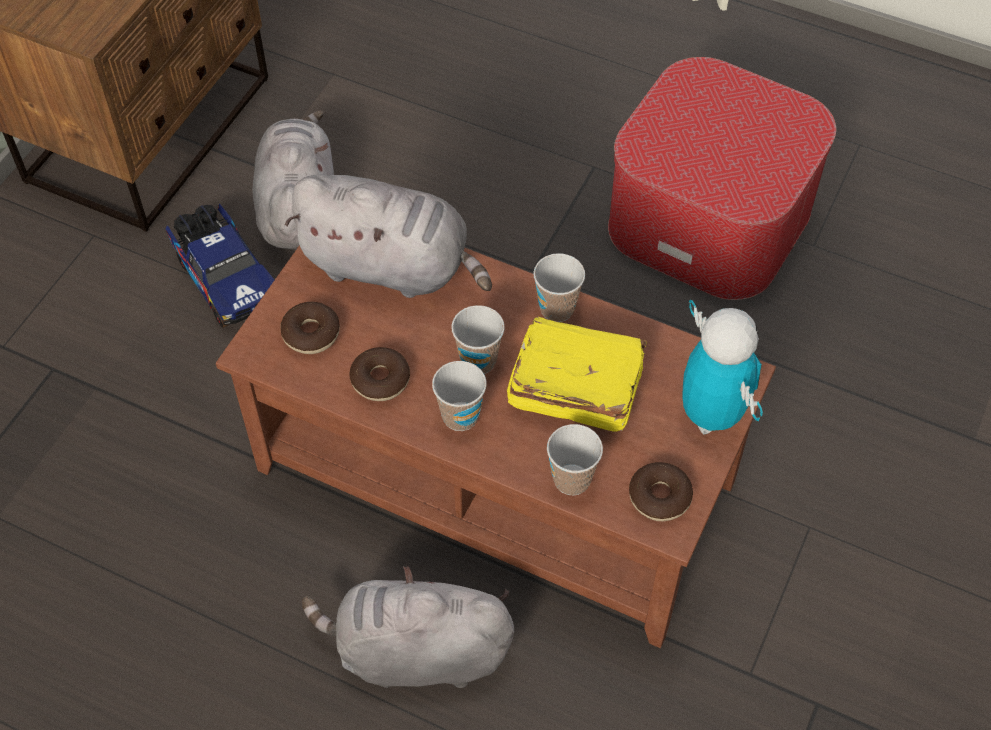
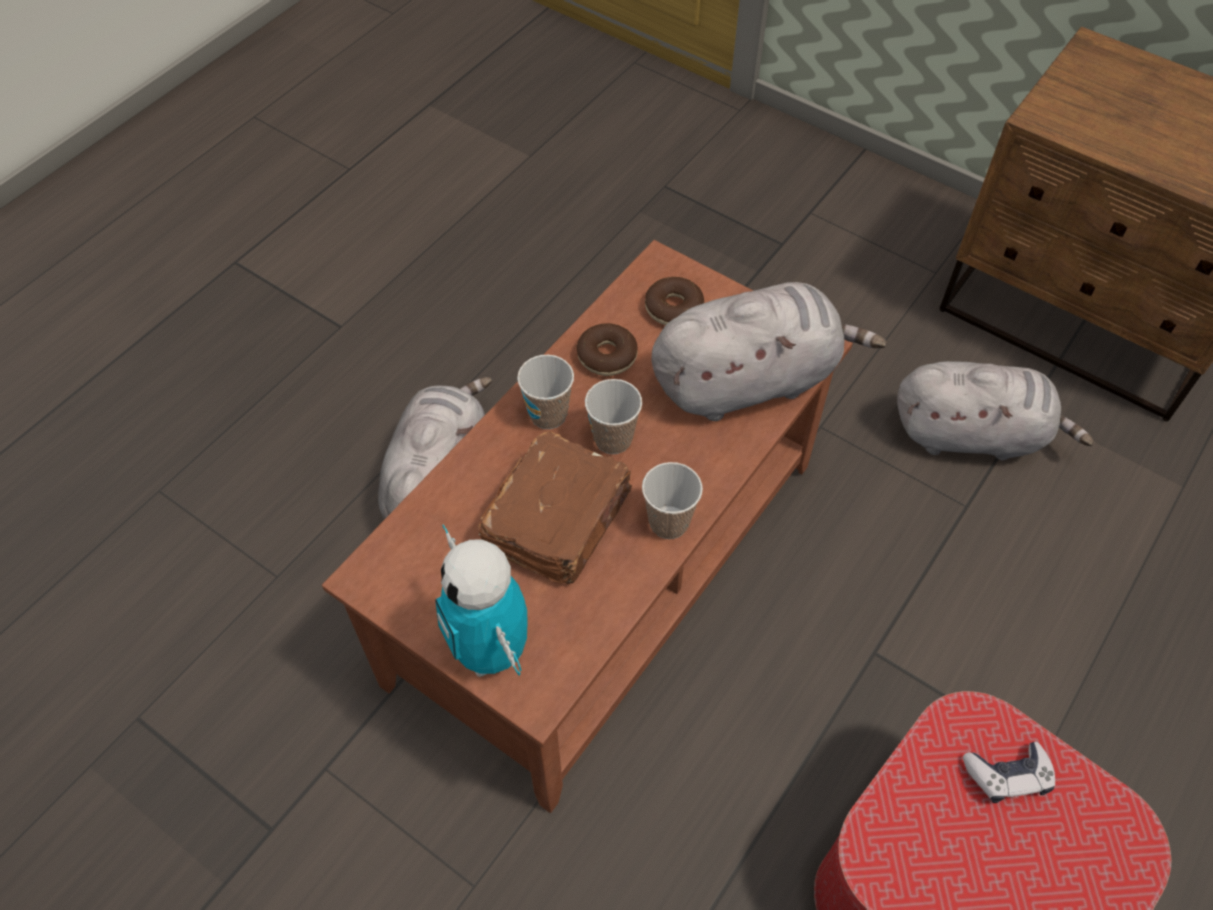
camera: 100 degrees right, 0 degrees up
(225, 277) = (879, 368): toy truck -> none
(391, 266) = (750, 380): grey plush toy -> grey plush toy turned 135 degrees counterclockwise
(572, 479) = (448, 498): cup -> none
(573, 387) = (560, 520): yellow book -> brown book
(659, 497) = (403, 574): donut -> none
(674, 133) = (1007, 776): none -> game controller
(711, 414) = (491, 650): toy robot -> toy robot turned 75 degrees clockwise

